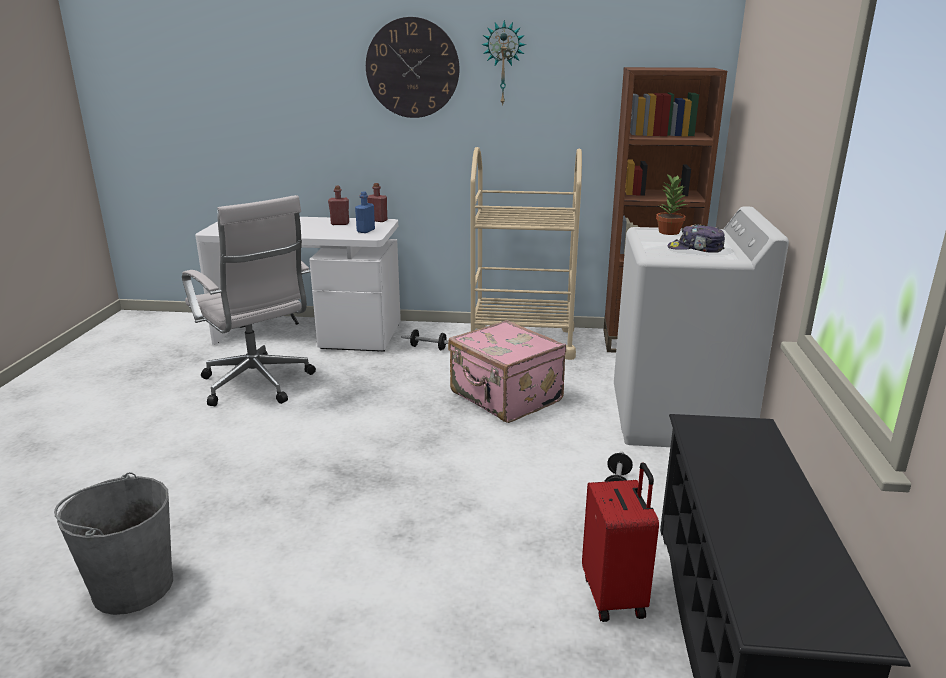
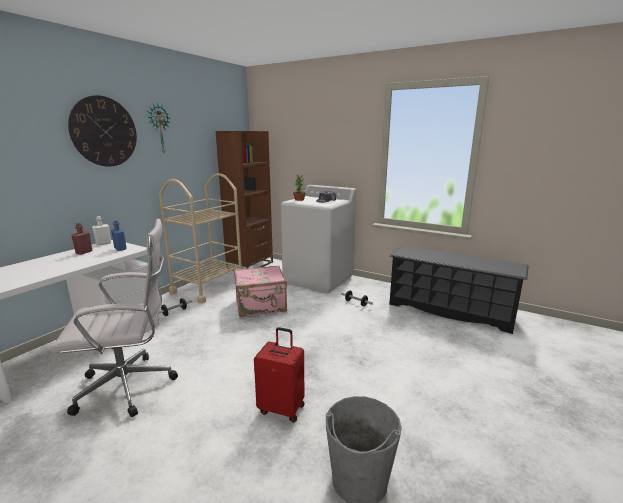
camera: 65 degrees left, 5 degrees down
(378, 220) = (103, 243): red bottle -> white bottle
(615, 596) = (424, 323): red suitcase -> red suitcase (282, 408)

